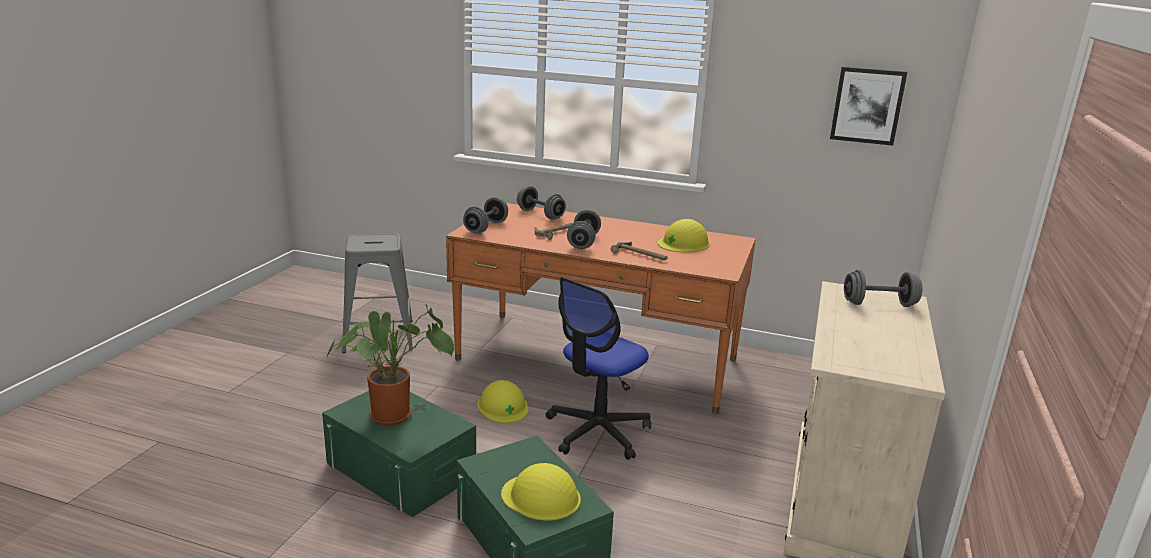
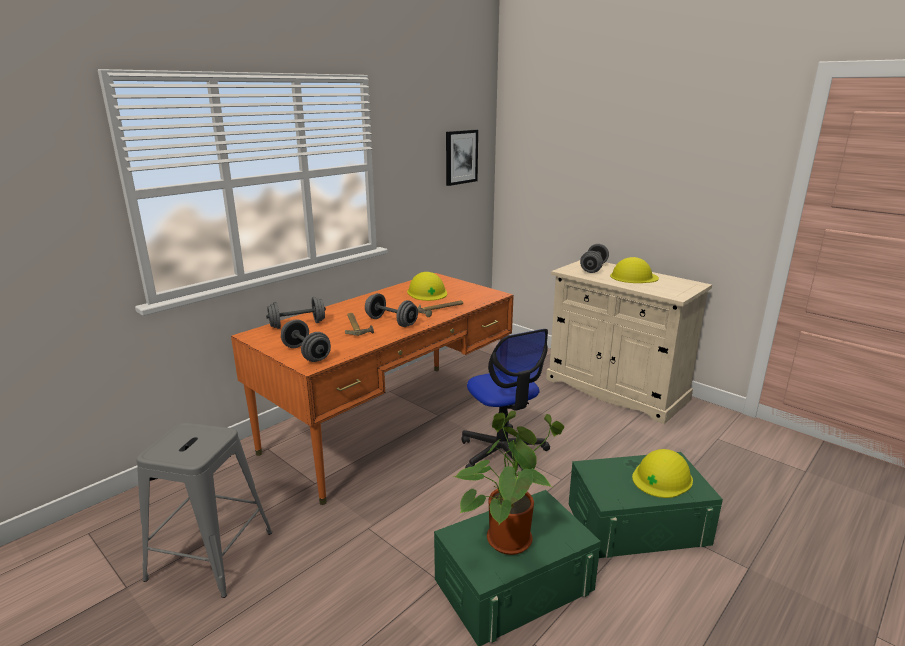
camera: 65 degrees left, 0 degrees up
(503, 406) = (436, 493): yellow hard hat -> yellow hard hat (633, 277)

